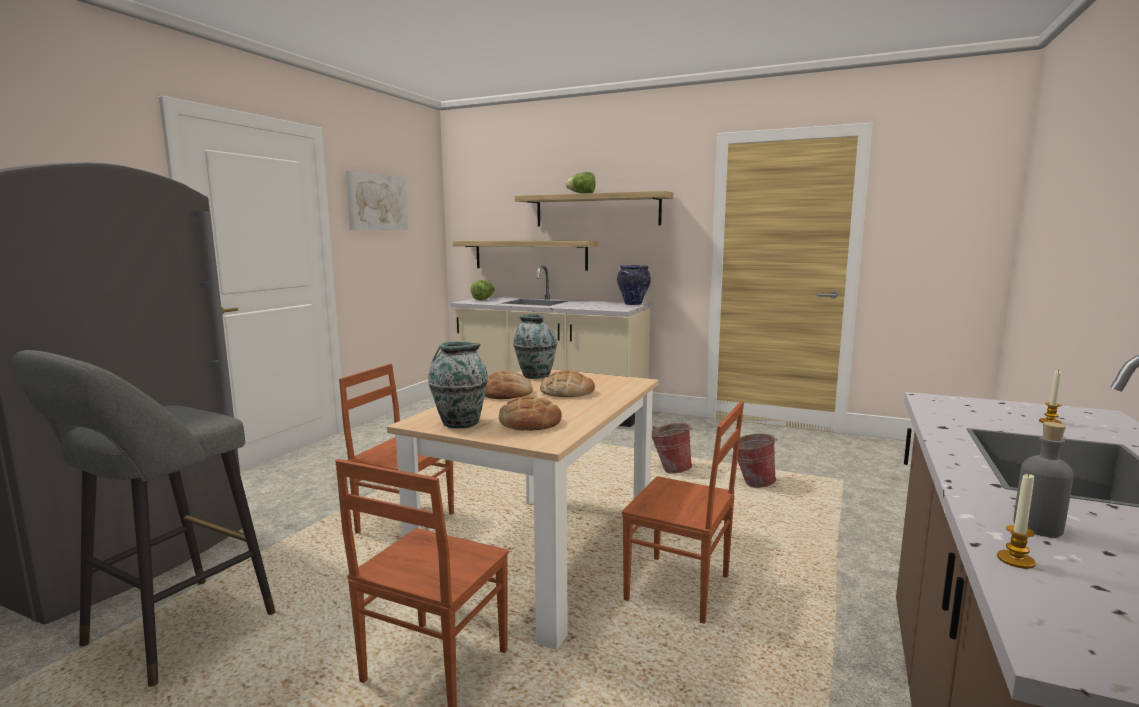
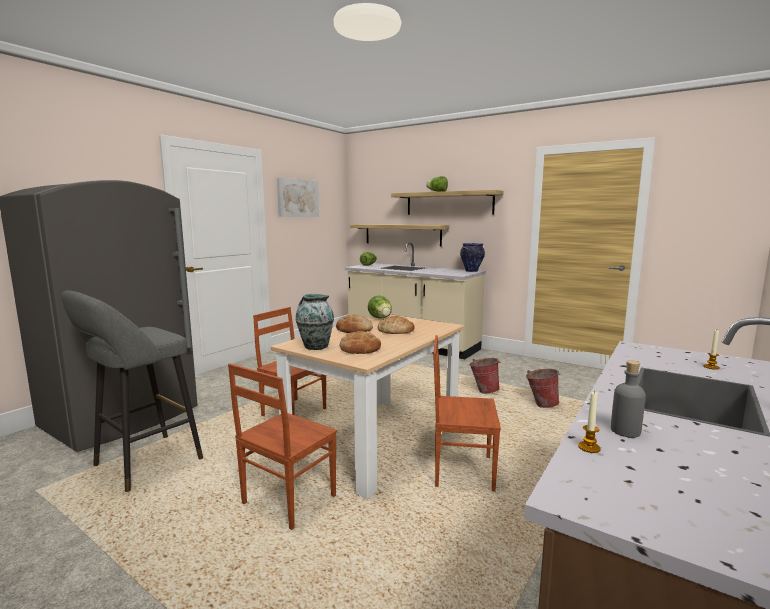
camera: 10 degrees right, 0 degrees up
(535, 375) = (381, 318): vase -> lettuce
(679, 590) = (462, 471): brown chair -> brown chair turned 150 degrees clockwise

